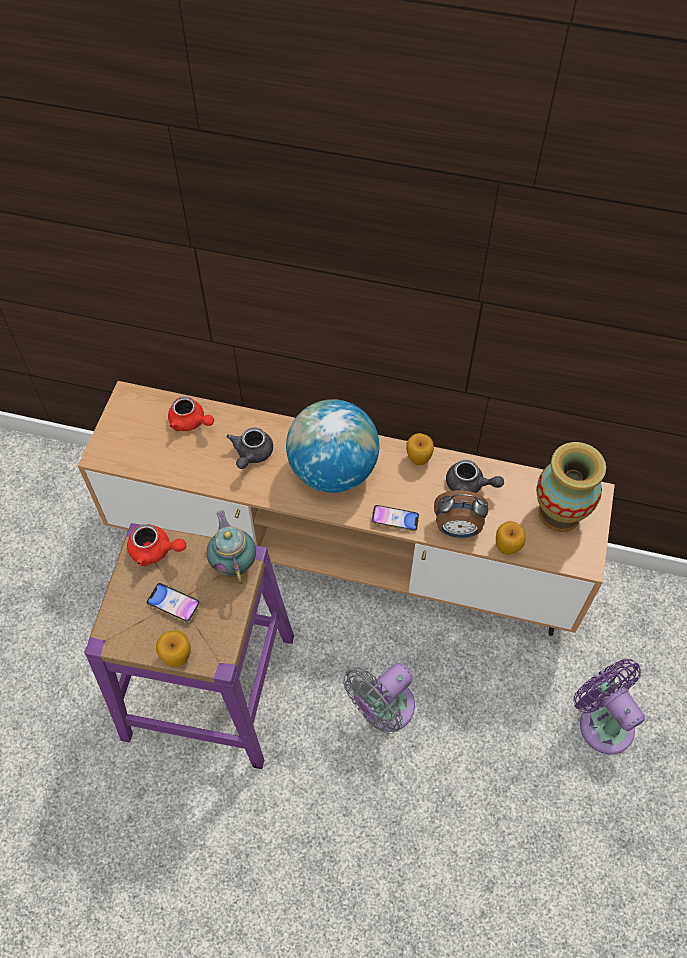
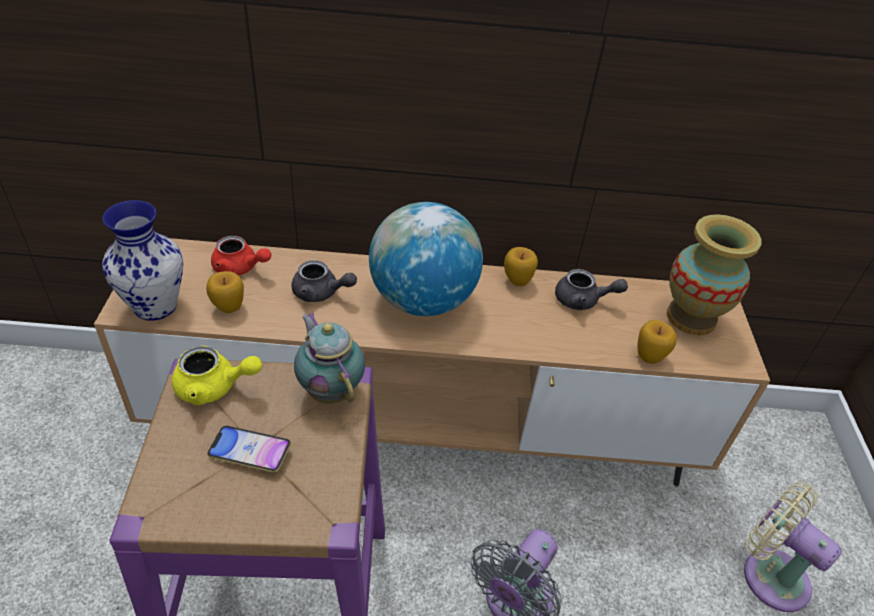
camera: 15 degrees left, 15 degrees down
(123, 454) = (155, 307): none -> vase
(155, 551) = (214, 387): red teapot -> yellow teapot
(177, 657) = (265, 524): apple -> apple (229, 307)
(251, 454) = (321, 293): grey teapot -> grey teapot turned 75 degrees counterclockwise
(395, 520) = (510, 342): phone -> none
(457, 529) = (586, 344): alarm clock -> none
(602, 721) = (769, 573): purple fan -> beige fan

